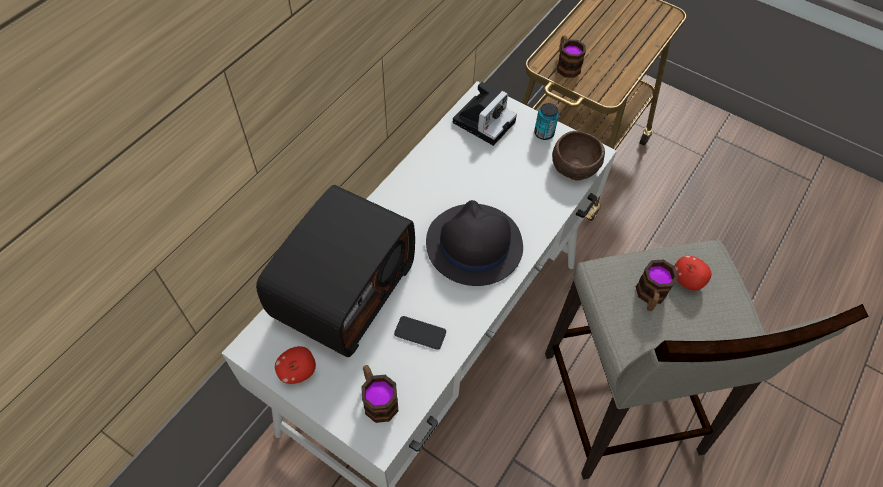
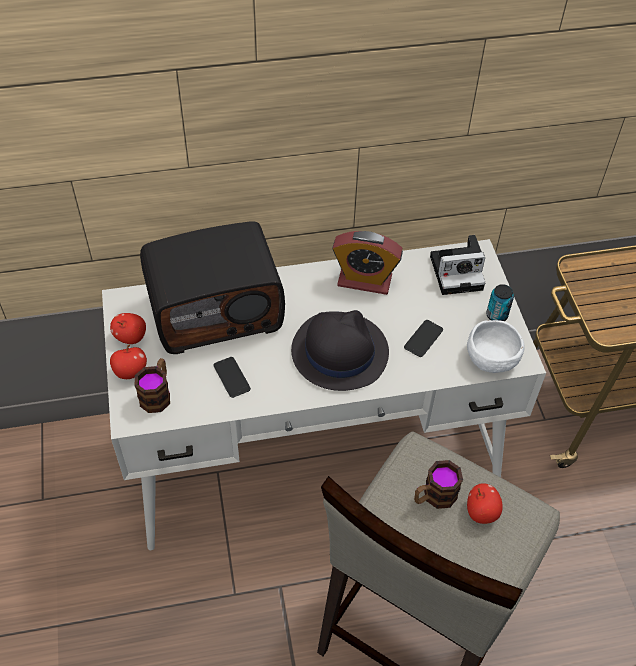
camera: 45 degrees right, 5 degrees down
(333, 401) = (130, 372): none -> apple
(428, 176) = (364, 280): none -> alarm clock
(518, 188) = (423, 339): none -> phone
(566, 65) = (598, 282): mug -> none
(576, 166) = (493, 358): brown bowl -> white bowl

